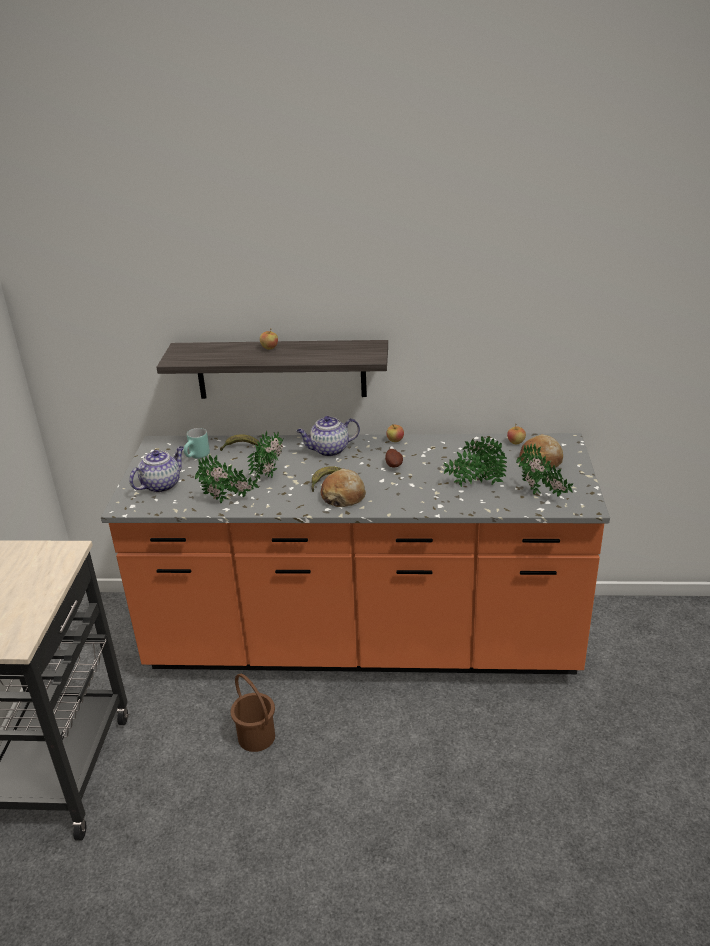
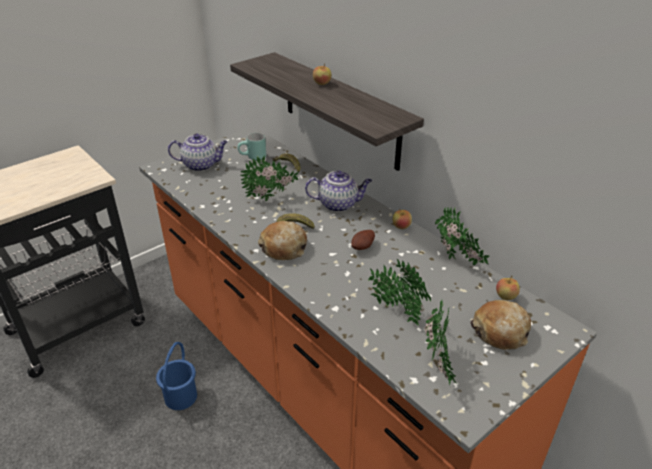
camera: 45 degrees right, 5 degrees up
(228, 501) = (212, 201): potted plant -> potted plant (457, 261)
(256, 737) = (180, 397): brown bucket -> blue bucket
(329, 450) = (339, 204): teapot -> teapot turned 150 degrees clockwise

